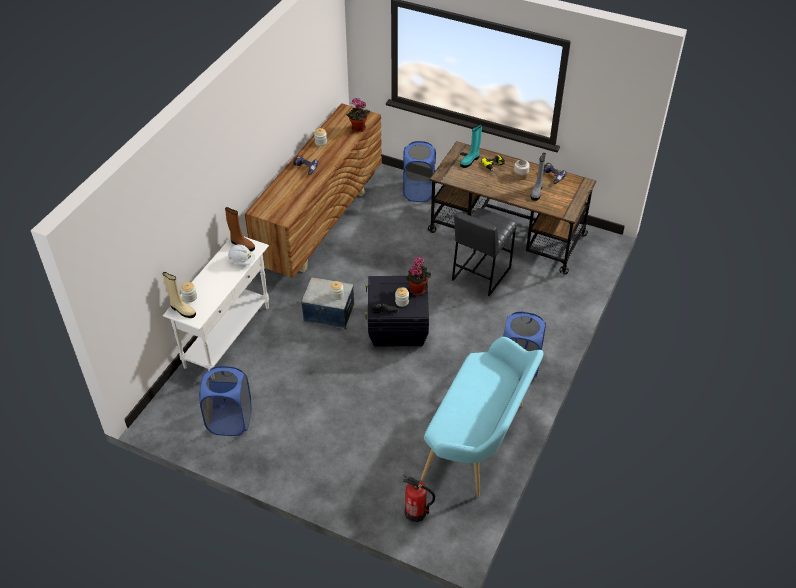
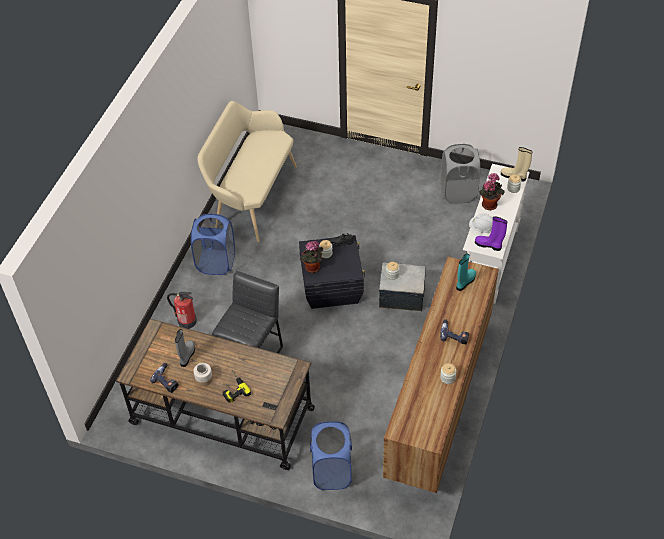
camera: 175 degrees right, 5 degrees up
(230, 421) = (458, 192): blue laundry basket -> grey laundry basket
(242, 244) = (489, 245): brown boot -> purple boot
(358, 129) = (407, 405): potted plant -> potted plant (489, 203)
(416, 512) = (297, 146): fire extinguisher -> fire extinguisher (186, 321)
(470, 161) = (264, 395): turquoise boot -> turquoise boot (465, 282)
(480, 442) = (251, 197): turquoise bench -> beige bench

